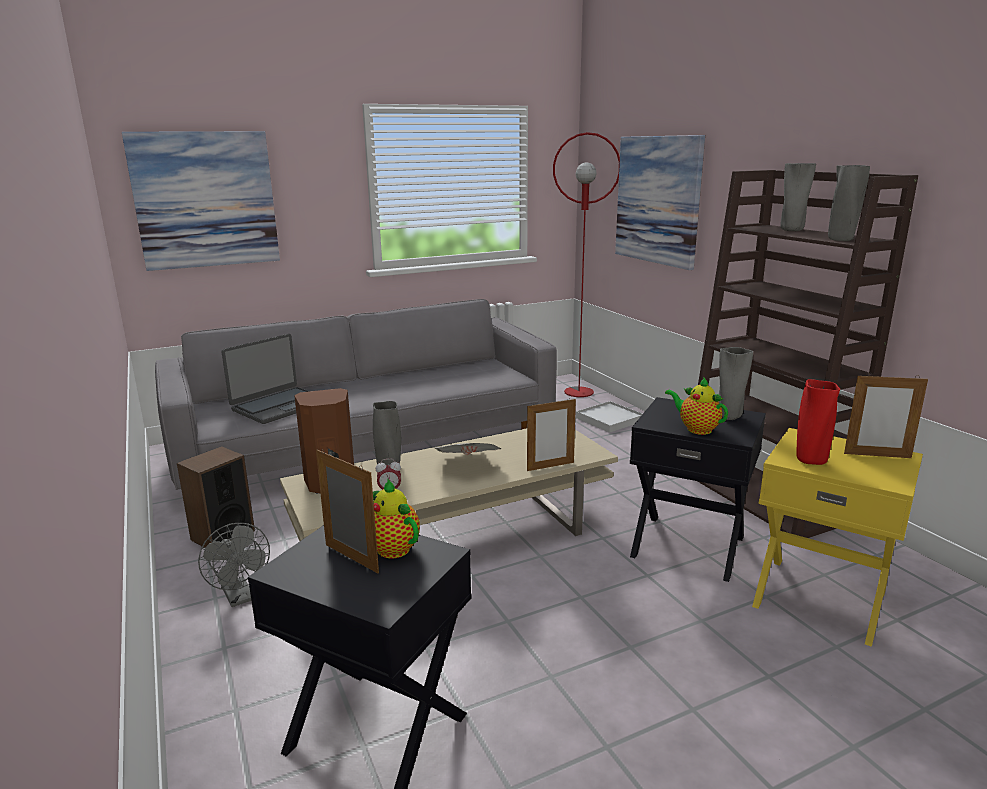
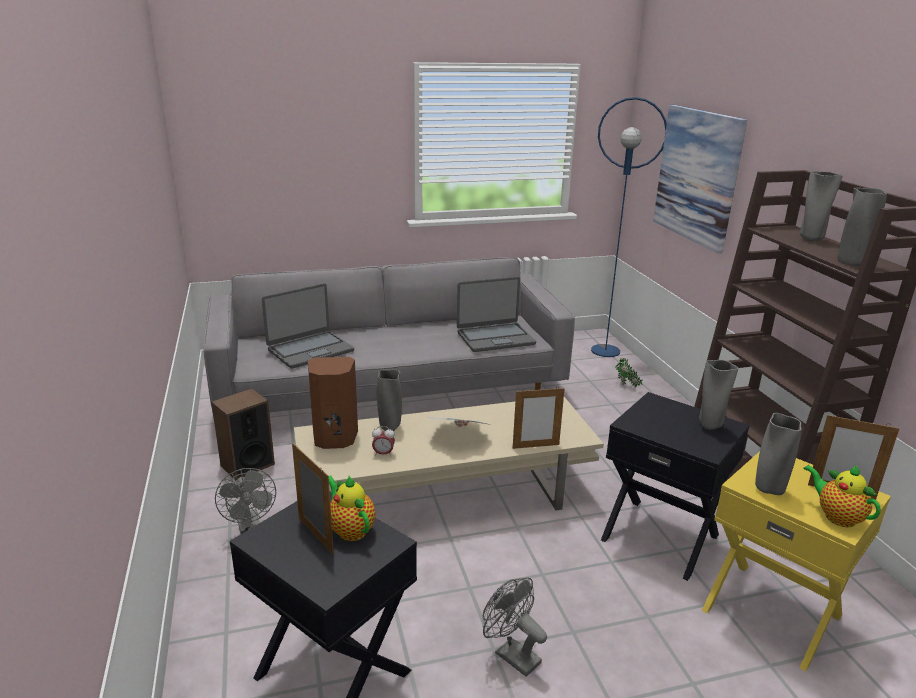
camera: 10 degrees right, 5 degrees up
(205, 200) = (262, 151): picture -> none
(476, 378) = (495, 338): none -> laptop
(573, 679) = (511, 654): none -> grey fan
(579, 392) = (605, 350): red floor lamp -> blue floor lamp
(609, 419) = (627, 386): white tray -> potted plant
(696, 429) = (671, 436): teapot -> teapot (836, 516)
(810, 461) = (768, 489): red vase -> grey vase

